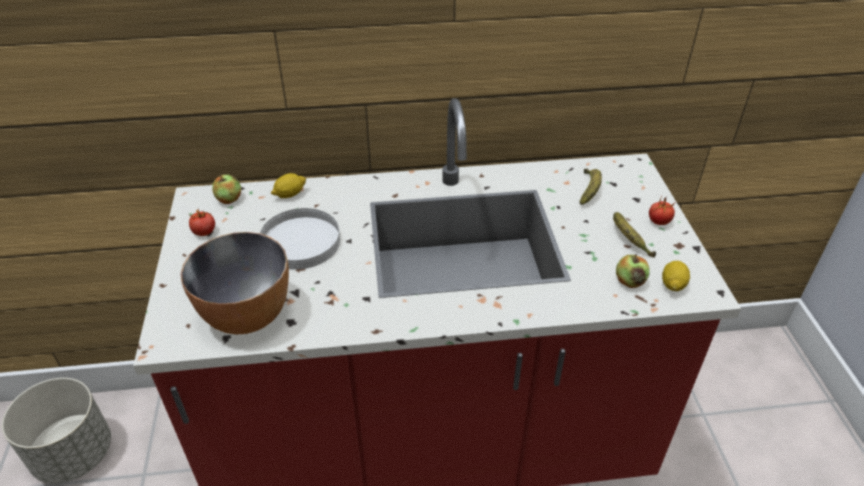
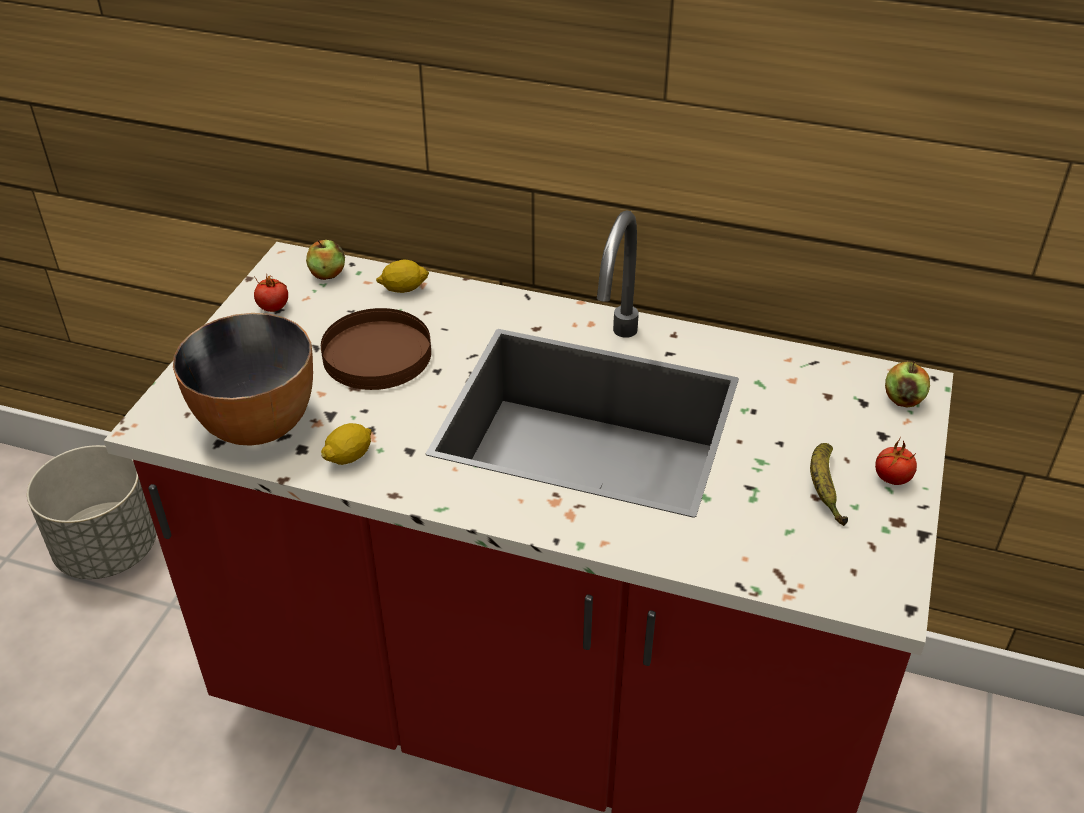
camera: 25 degrees right, 0 degrees up
(301, 241) = (377, 354): white plate -> brown plate
(589, 190) = (818, 401): banana -> none
(629, 281) = (780, 547): apple -> apple (903, 399)
(672, 284) = (843, 573): lemon -> lemon (349, 456)

